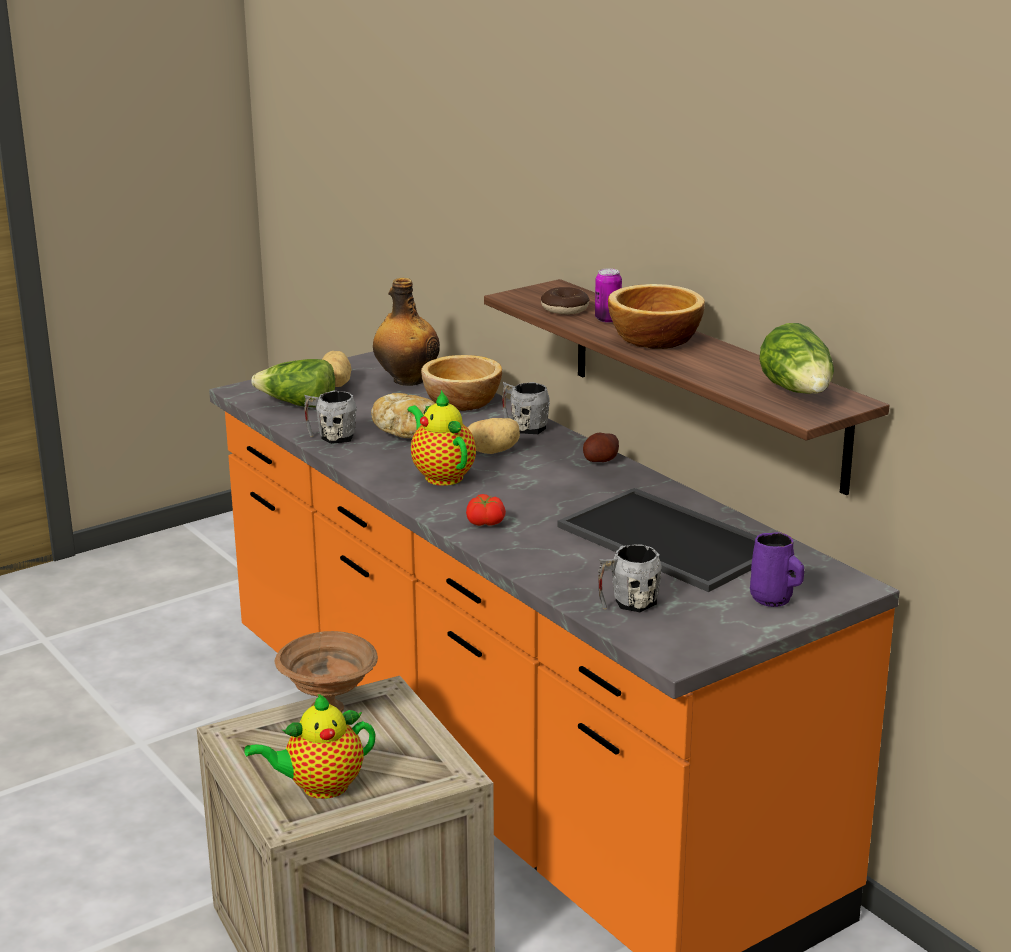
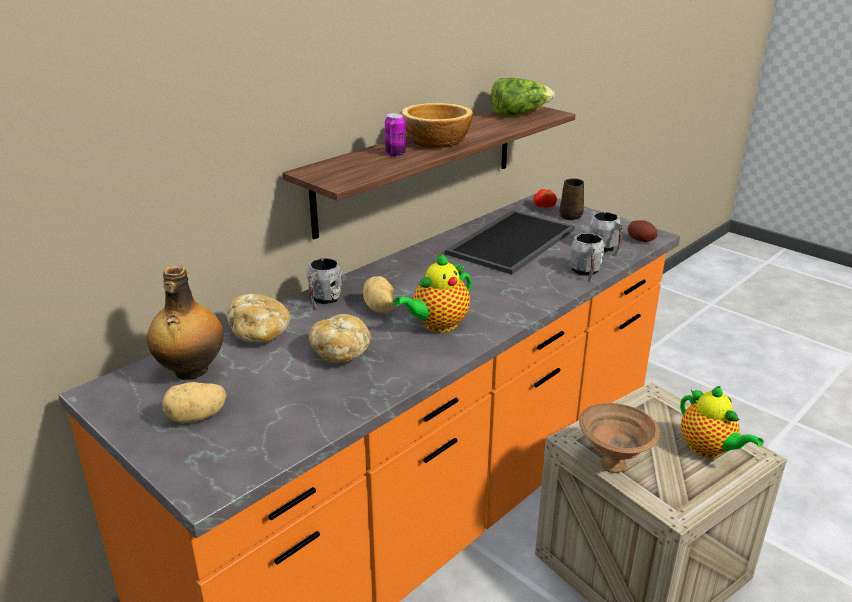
camera: 100 degrees left, 5 degrees up
(298, 405) = (264, 432): lettuce -> none
(331, 437) = (360, 393): grey mug -> grey mug (586, 272)
(463, 402) = (260, 333): bowl -> bread
(484, 523) = (519, 299): tomato -> tomato (545, 206)
(564, 309) = (373, 165): donut -> none
(600, 460) = (388, 267): potato -> potato (641, 240)
(773, 599) = (571, 216): purple mug -> brown mug

